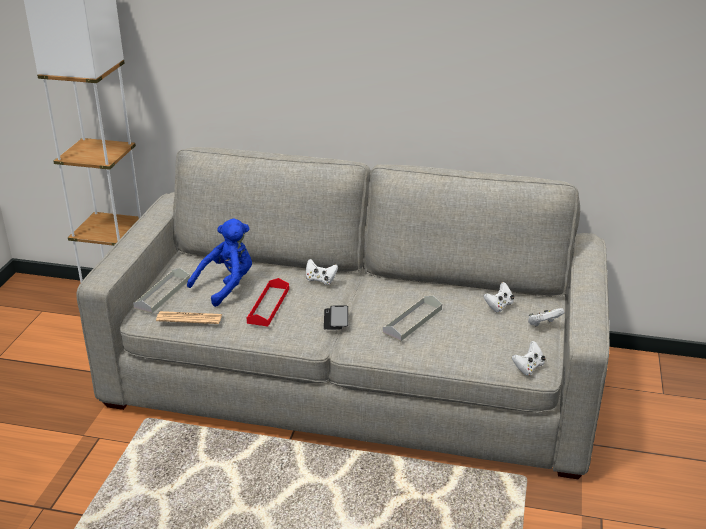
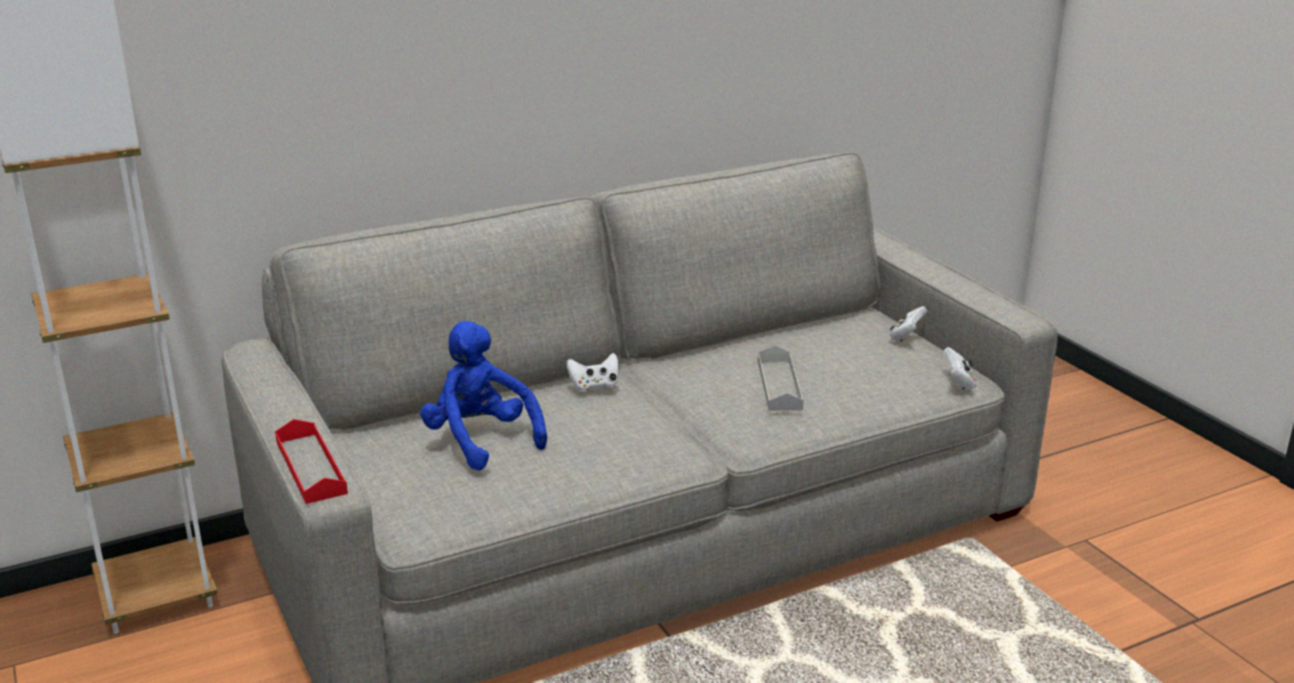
camera: 40 degrees left, 5 degrees down
(162, 294) = (396, 488): grey tray -> none
(189, 318) = (494, 499): newspaper -> none
(227, 286) = (480, 440): blue plush toy -> blue plush toy turned 45 degrees counterclockwise
(268, 305) = (580, 439): red tray -> red tray (311, 467)
(336, 319) = (682, 421): phone -> none
(498, 306) = (839, 335): white game controller -> none

